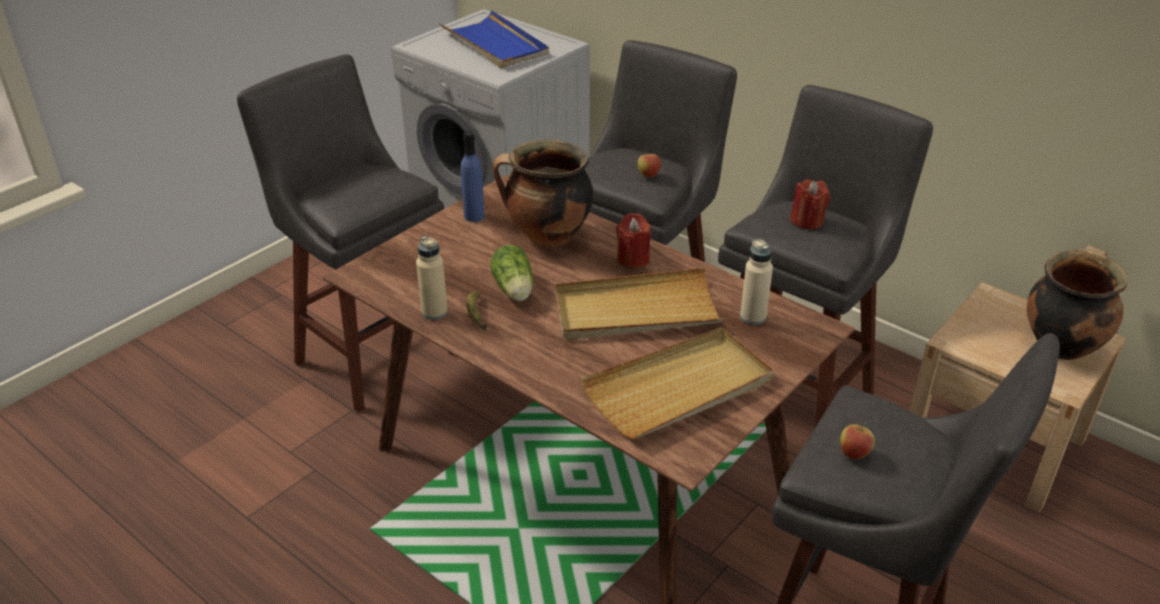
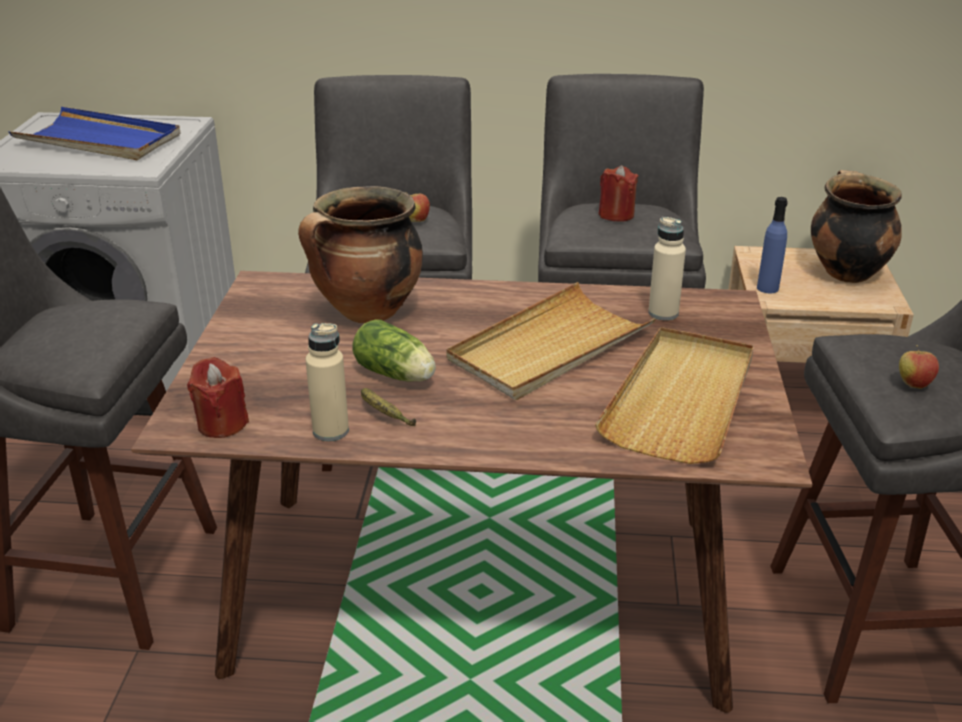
camera: 35 degrees left, 5 degrees down
(474, 216) = (255, 320): blue bottle -> blue bottle (767, 288)
(633, 259) = (485, 303): red candle -> red candle (222, 424)

